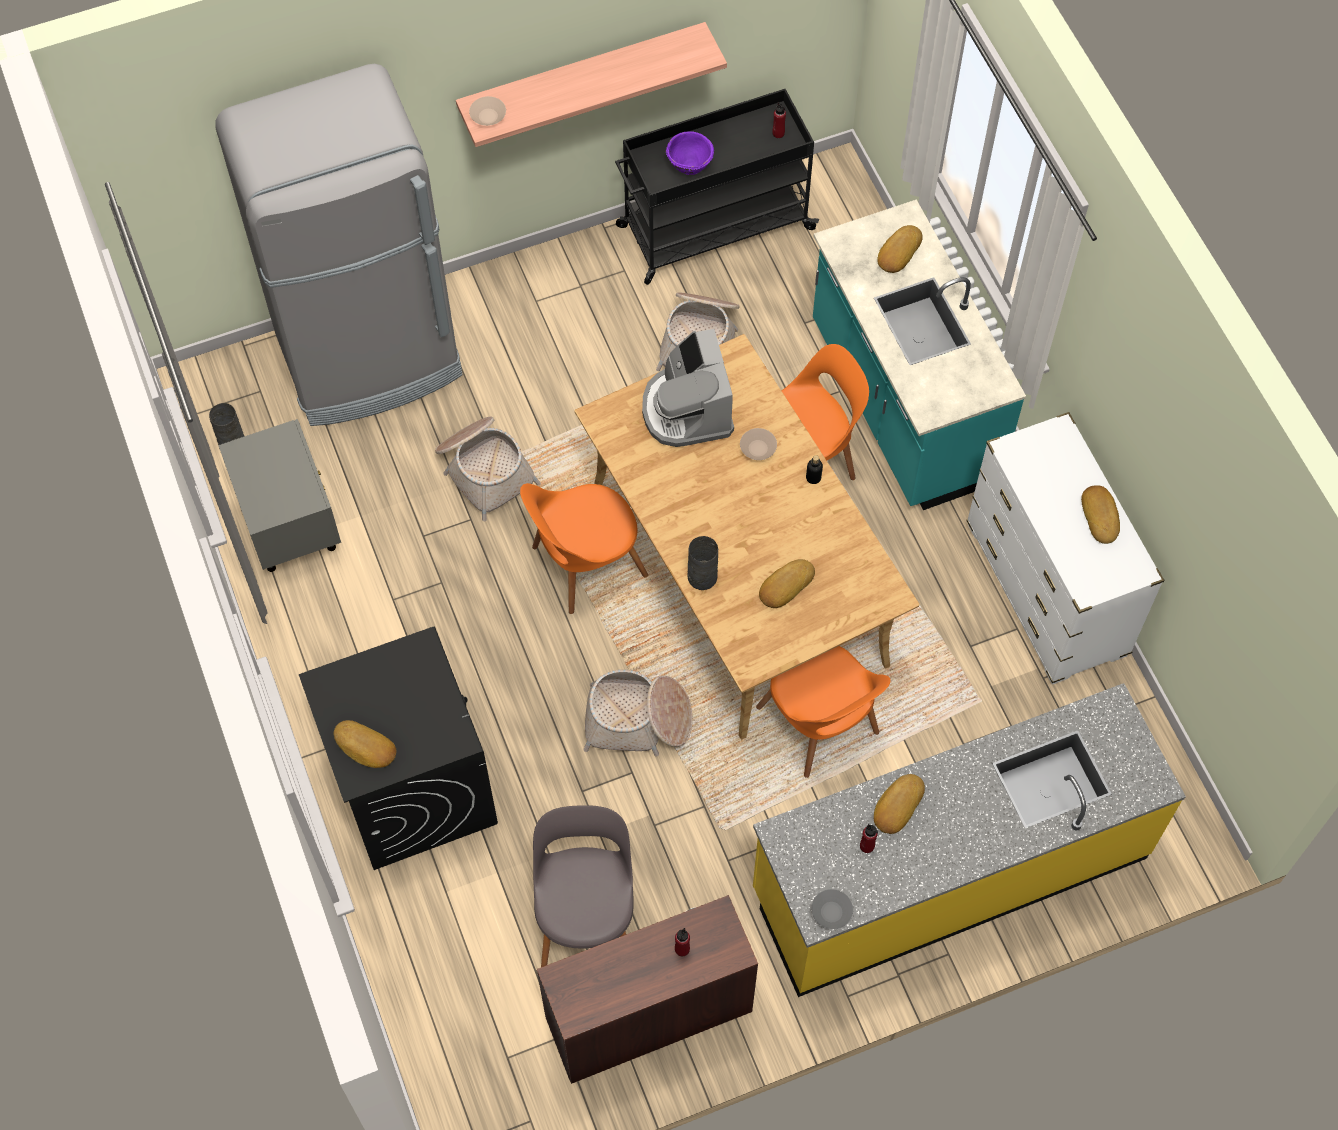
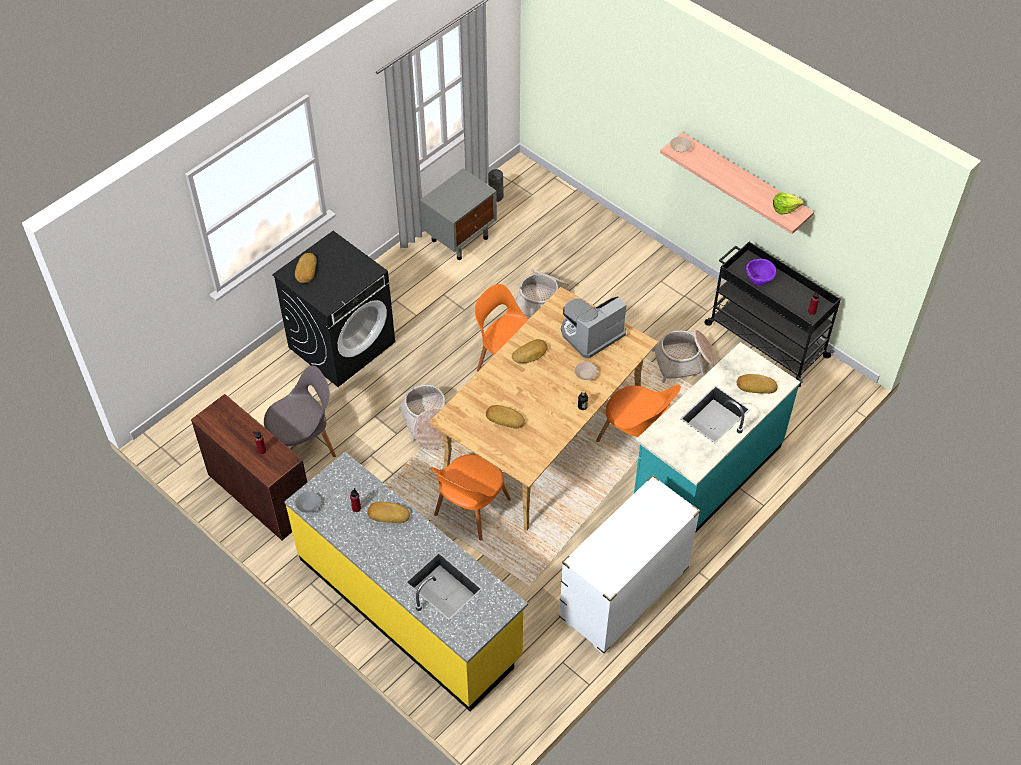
camera: 65 degrees right, 10 degrees down
(370, 357) = (579, 228): grey fridge -> none
(680, 51) = (784, 208): none -> lettuce
(701, 577) = (488, 378): grey vase -> none
(1101, 516) = (635, 551): bread -> bread (530, 354)

